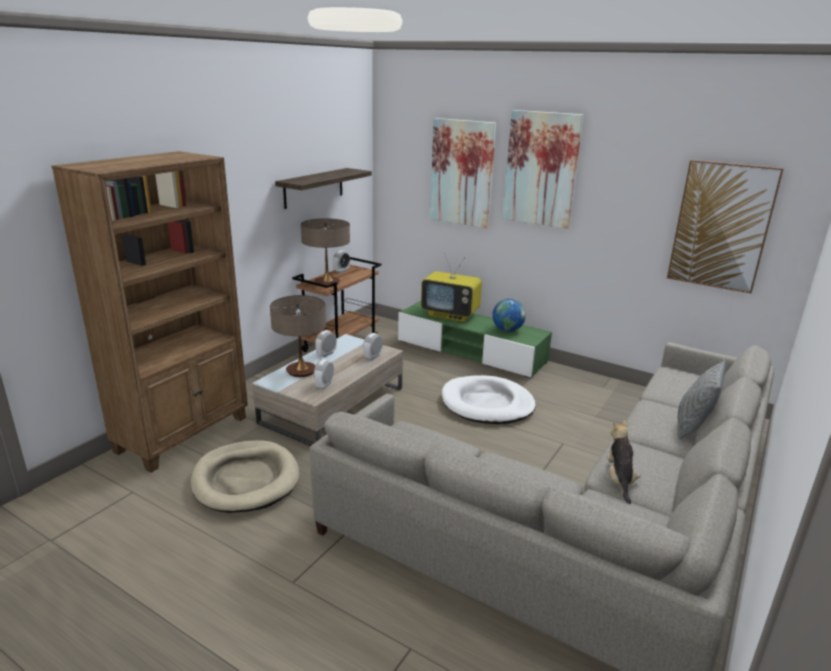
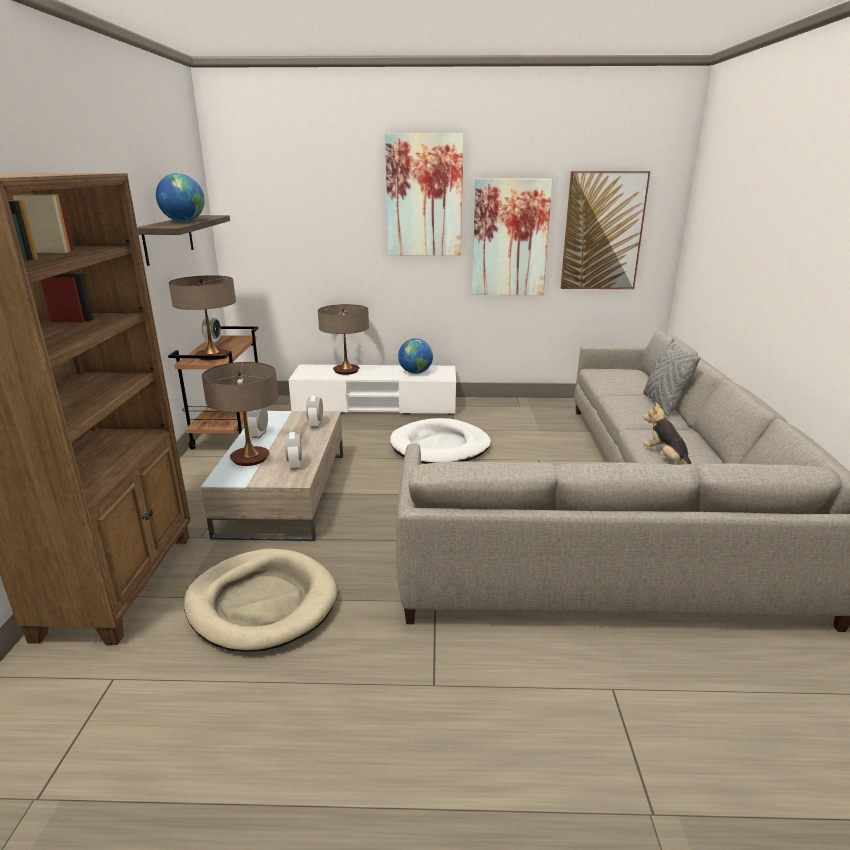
camera: 30 degrees left, 0 degrees up
(320, 177) = (184, 221): none -> globe
(451, 315) = (346, 371): television -> table lamp
(462, 173) = (332, 210): picture -> picture (510, 238)
(470, 351) = (375, 405): green tv stand -> white tv stand

